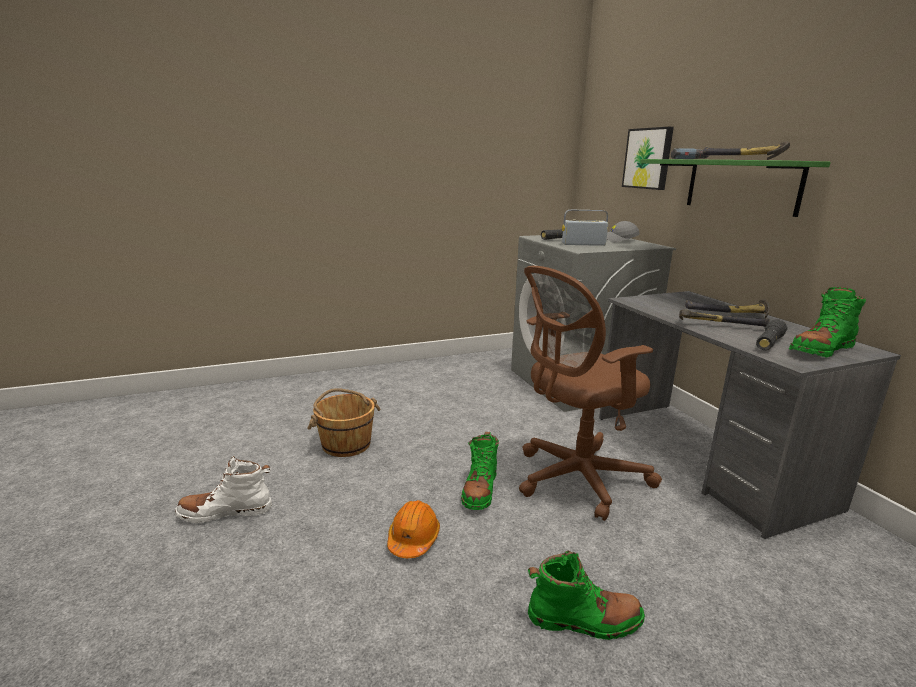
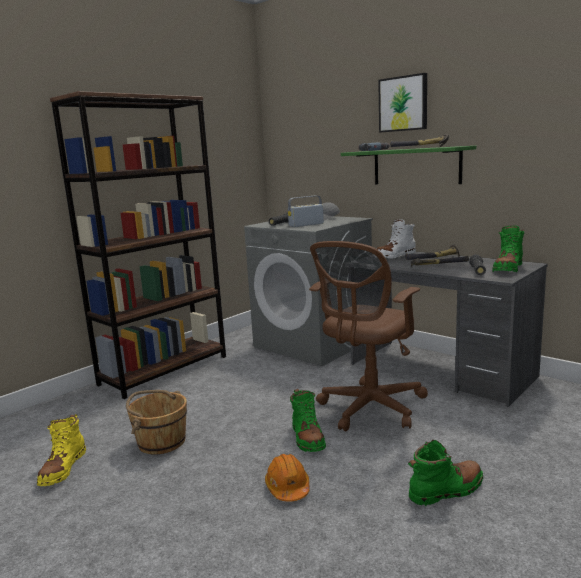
camera: 25 degrees left, 5 degrees down
(226, 512) = (99, 530): white boot -> white boot (394, 256)
(252, 442) = (63, 469): none -> yellow boot
(410, 372) = (164, 370): none -> brown bookcase
(648, 158) = (334, 152): picture -> picture (403, 104)

